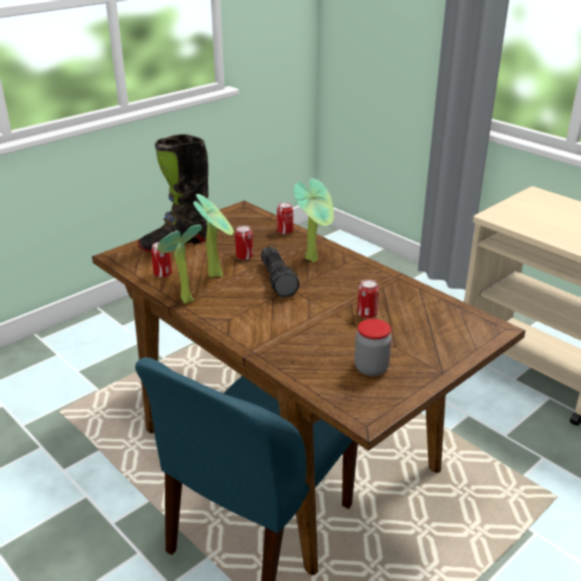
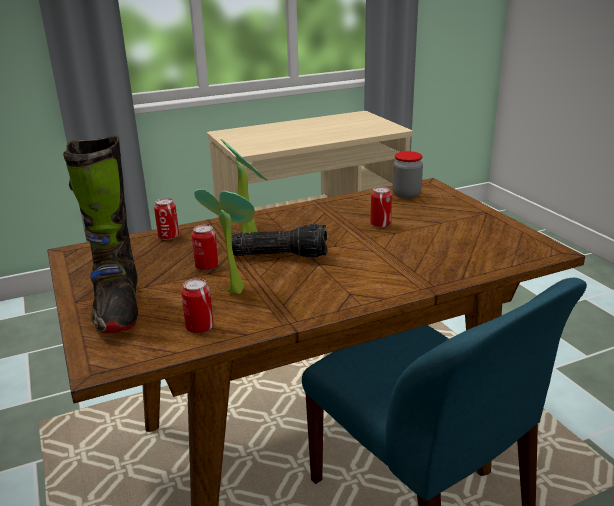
camera: 70 degrees left, 5 degrees down
(183, 300) = (285, 319): potted plant -> none
(371, 368) = (474, 237): jar -> jar (406, 194)

